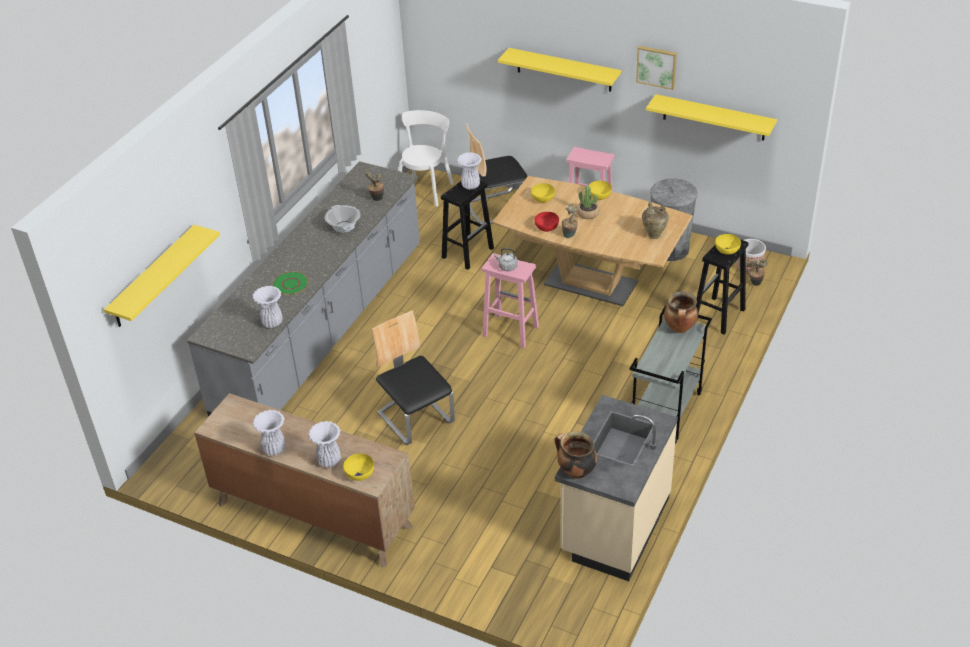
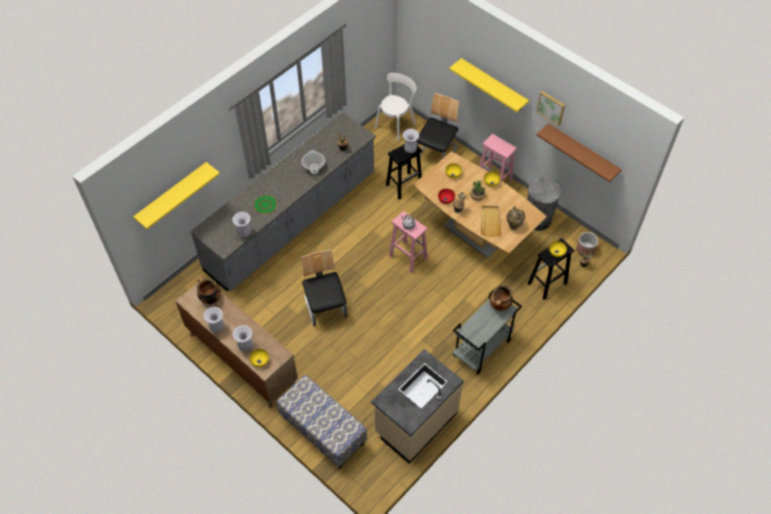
camera: 15 degrees right, 15 degrees up
(478, 574) = (322, 430): none -> bench
(497, 207) = (437, 152): chair -> chair turned 120 degrees clockwise
(575, 471) = (385, 401): cooking pot -> cooking pot (210, 298)
(620, 237) = (490, 221): none -> beige tray
(714, 117) = (582, 152): yellow shelf -> brown shelf

